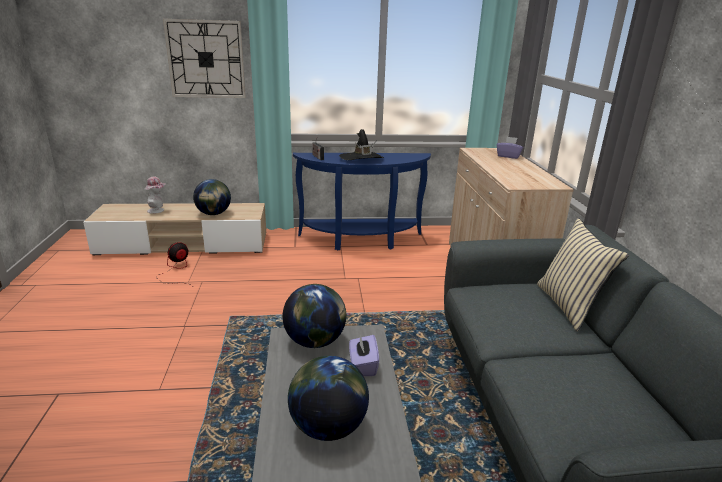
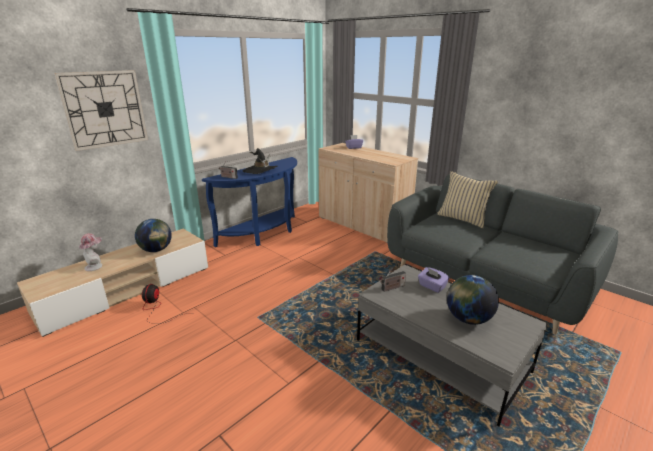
camera: 40 degrees left, 0 degrees up
(315, 341) = (392, 288): globe -> radio

